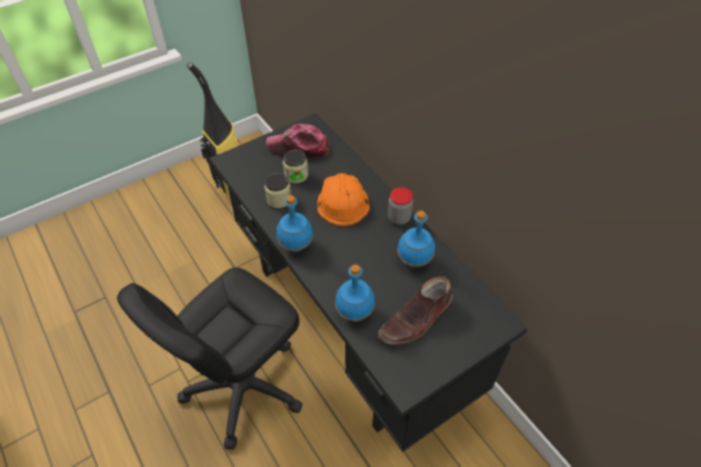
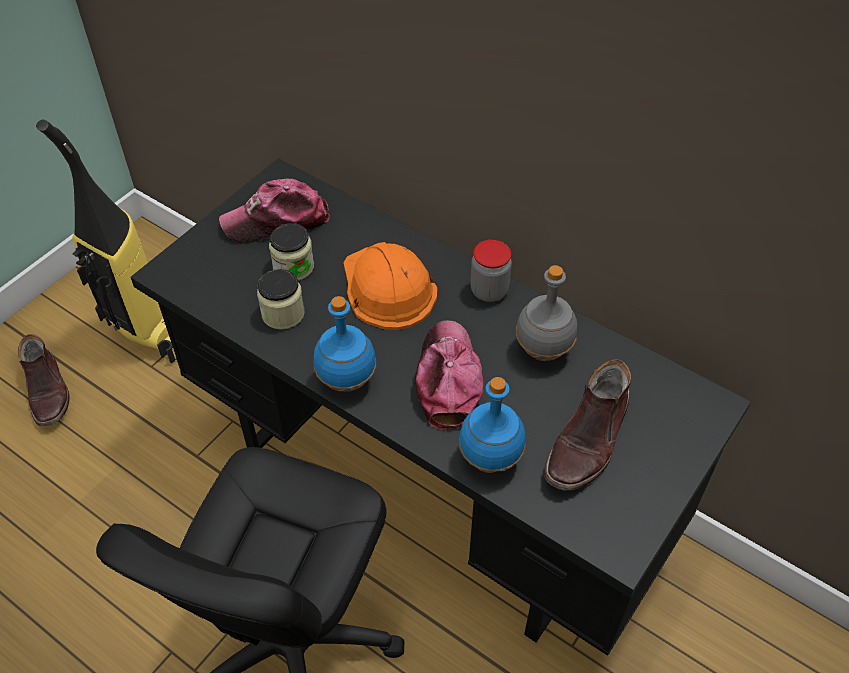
camera: 20 degrees left, 0 degrees up
(174, 211) = (48, 391): none -> brown boot
(352, 261) = (447, 379): none -> cap
(414, 261) = (543, 351): blue bottle -> grey bottle

